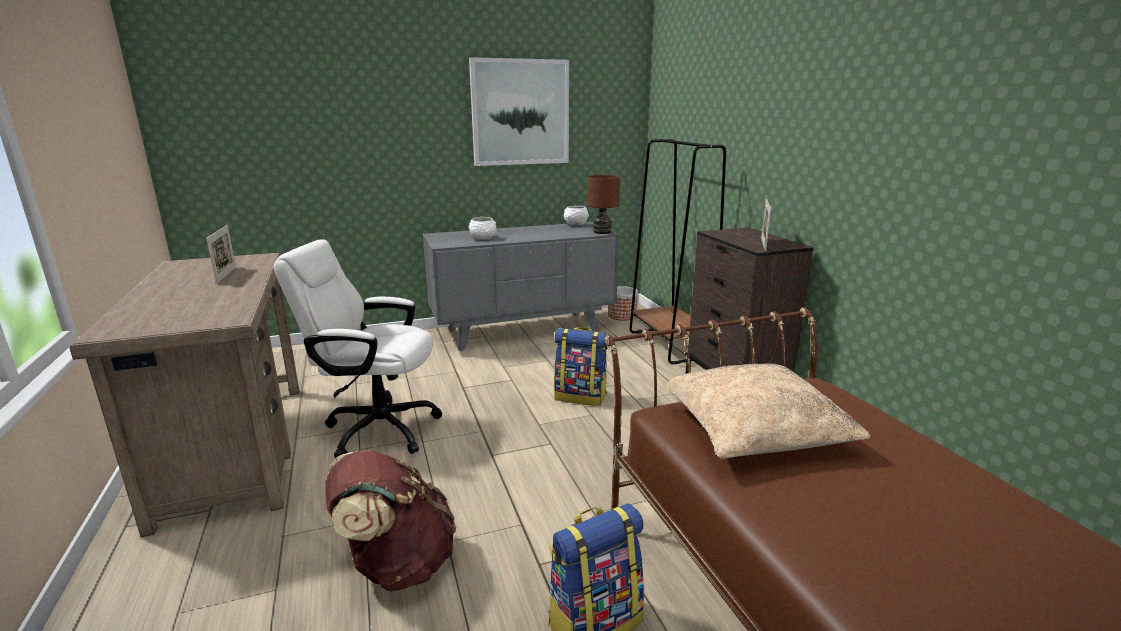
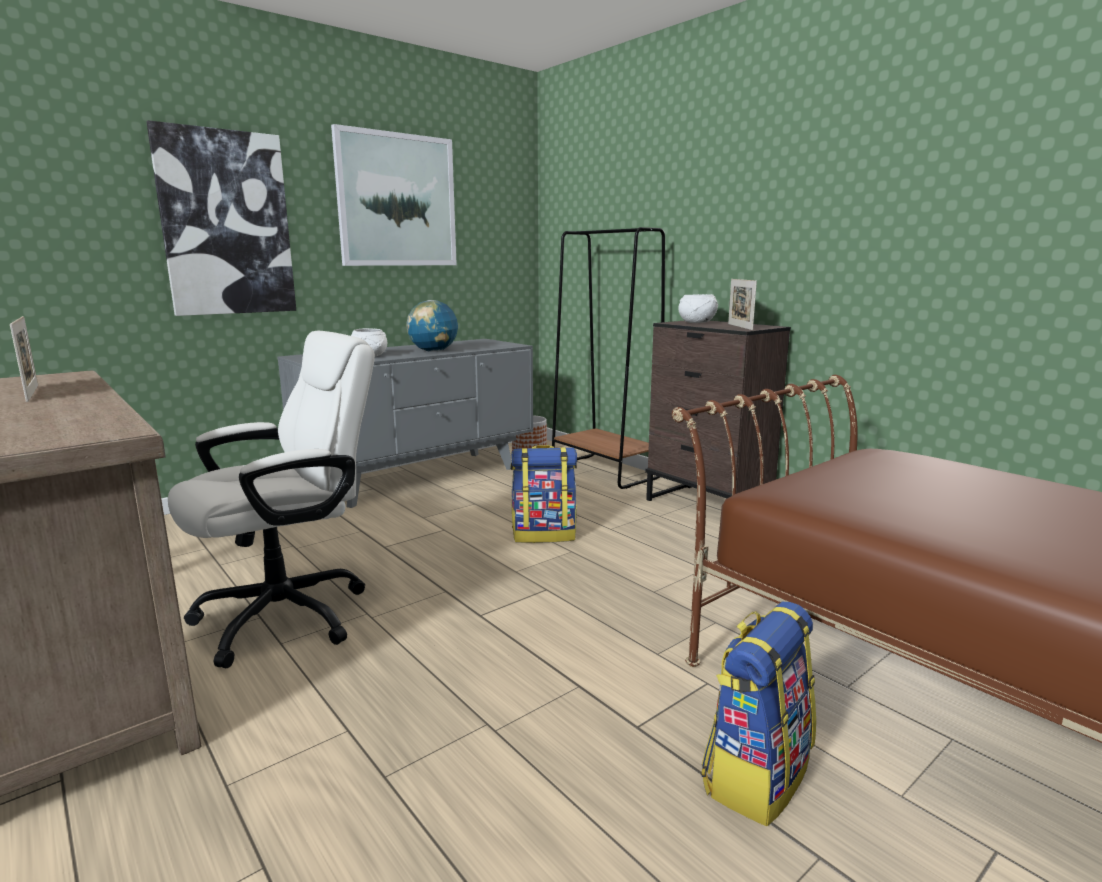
camera: 20 degrees left, 5 degrees down
(376, 430) = (291, 615): white office chair -> white office chair turned 150 degrees clockwise
(389, 138) = (226, 224): none -> picture
(396, 564) = (442, 777): brown backpack -> none
(534, 236) = (433, 351): none -> globe
(575, 225) = (470, 341): white bowl -> white bowl (697, 323)
(602, 232) = (510, 345): brown table lamp -> none
(753, 429) = (882, 490): beige pillow -> none

